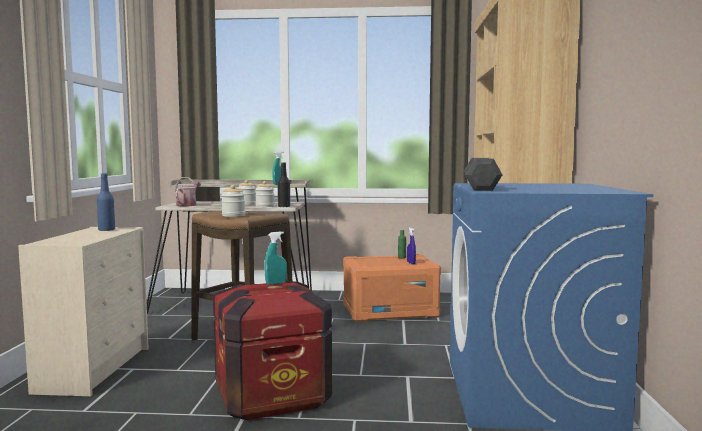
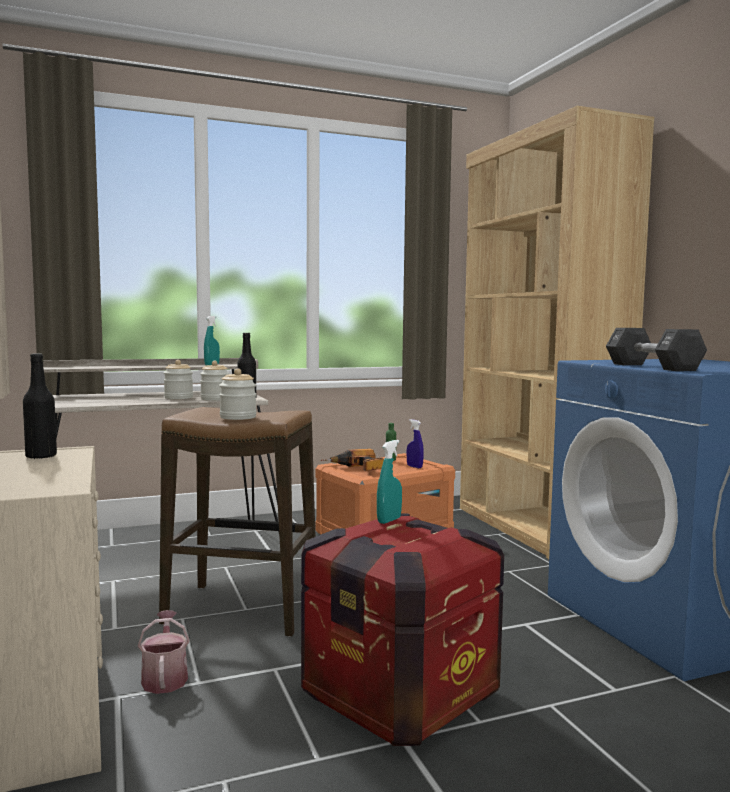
camera: 25 degrees left, 0 degrees up
(106, 230) = (41, 456): blue bottle -> black bottle
(188, 205) = (81, 402): watering can -> watering can (165, 677)
(367, 261) = (358, 469): none -> power drill

